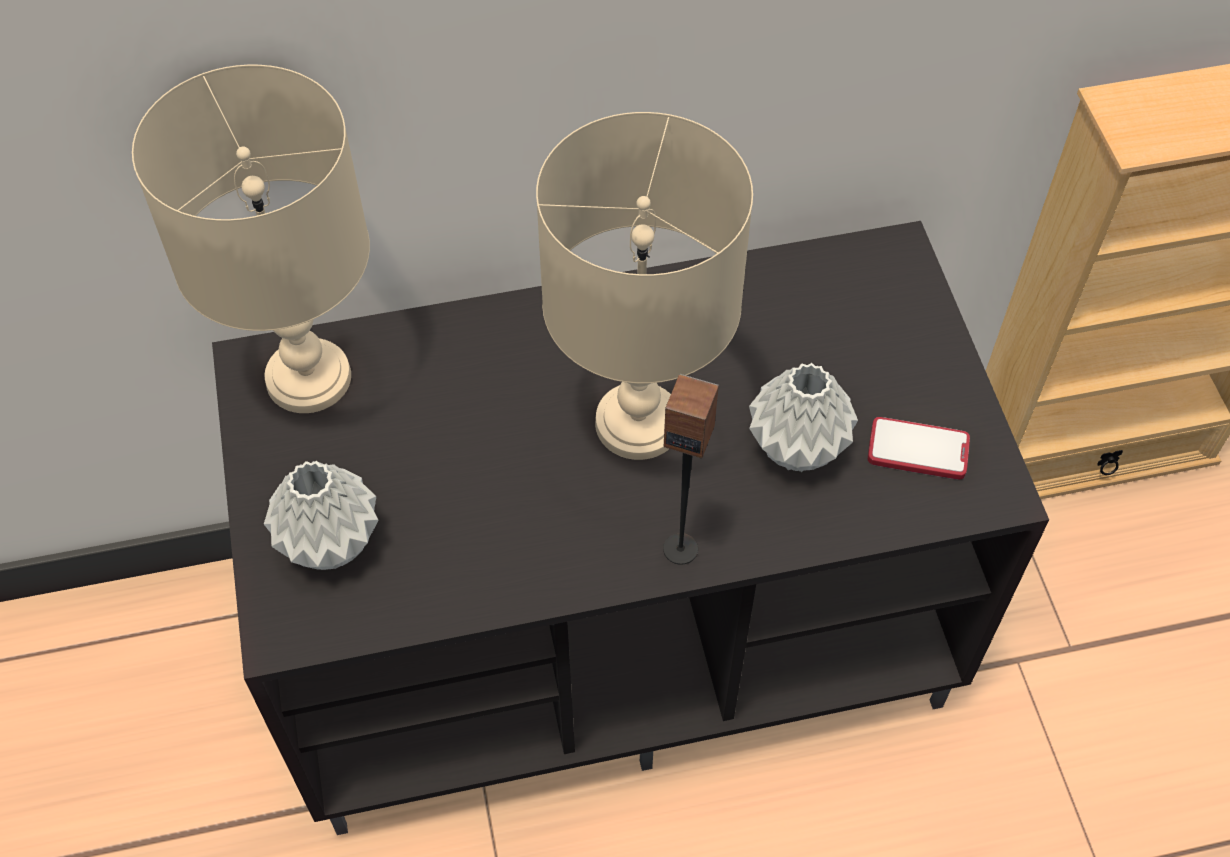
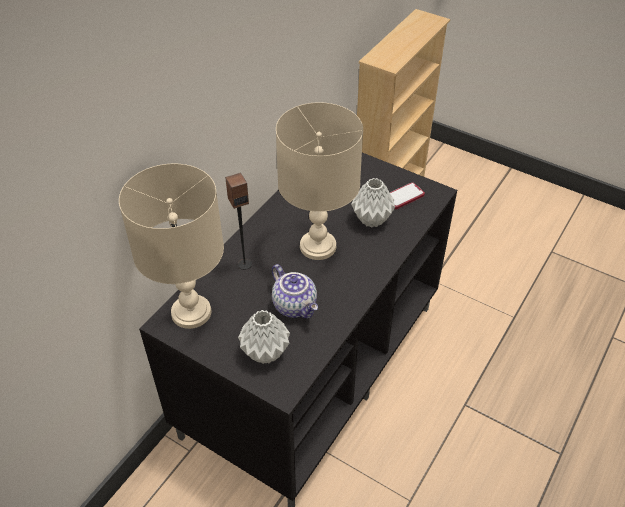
camera: 45 degrees left, 10 degrees down
(471, 502) = (296, 305): none -> teapot
(681, 548) = (374, 269): speaker -> speaker (244, 264)

